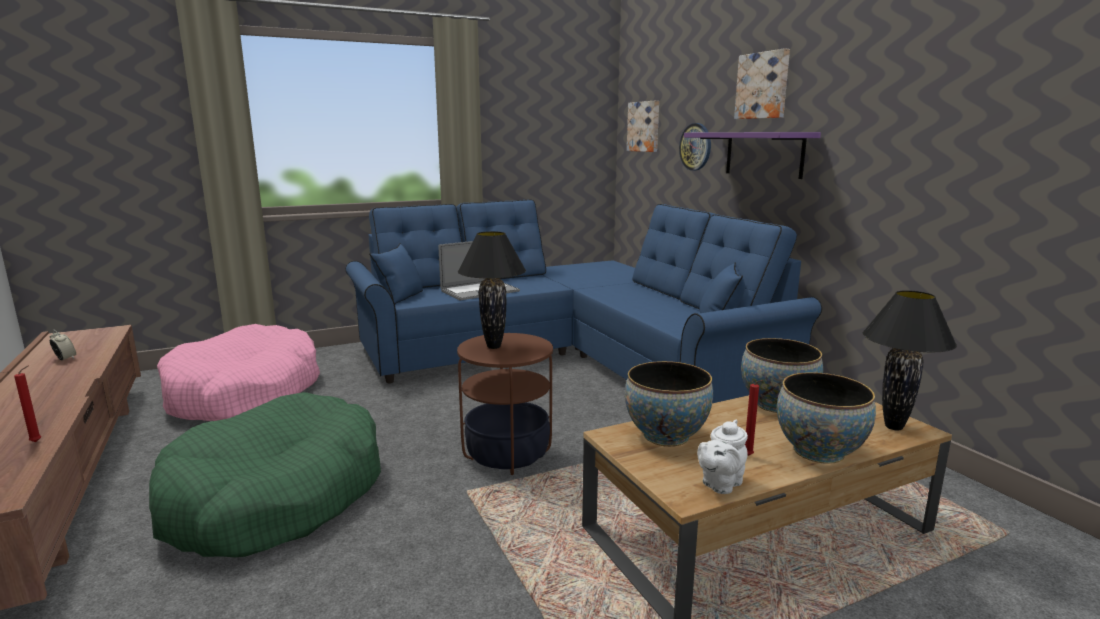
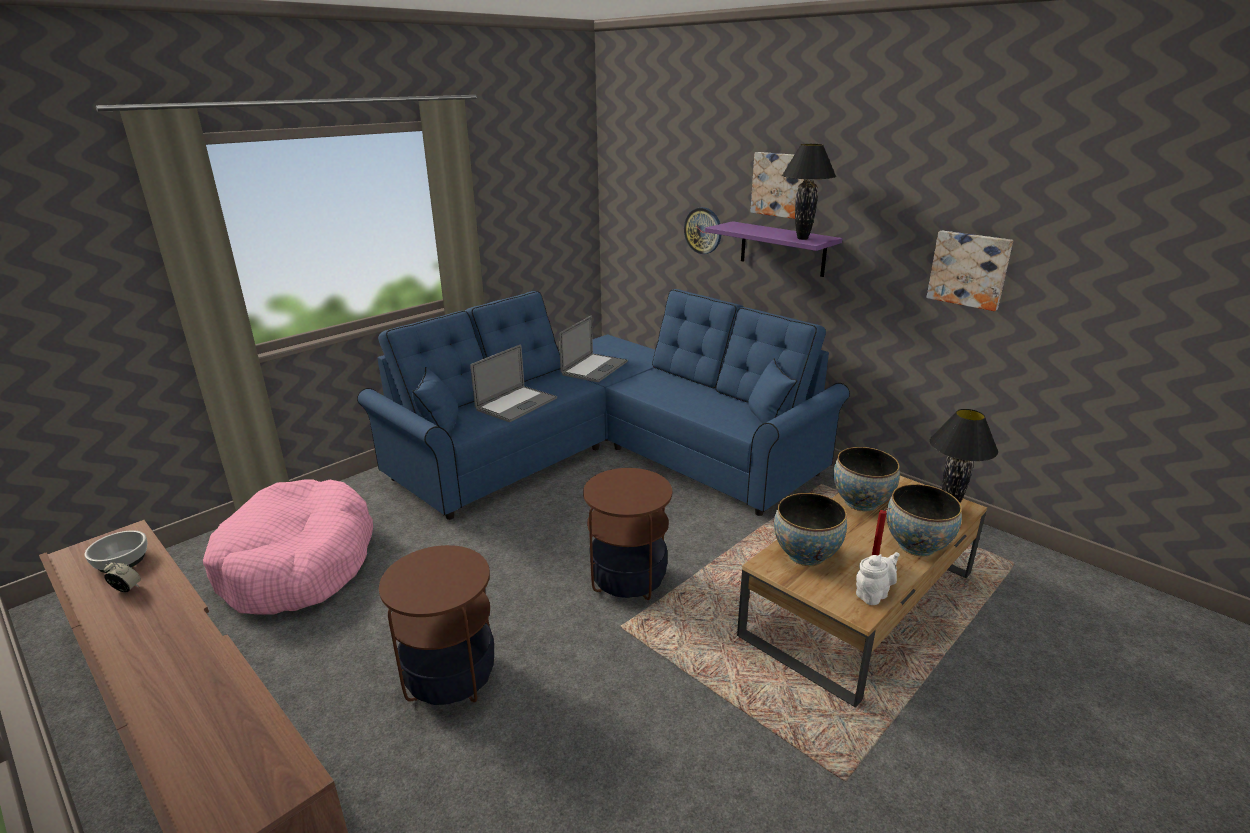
camera: 20 degrees left, 10 degrees up
(38, 441) = (247, 705): red candle -> none
(84, 343) = (121, 561): none -> bowl
(276, 497) = (450, 678): green dog bed -> brown side table
(493, 346) = (617, 491): black table lamp -> black table lamp (802, 238)
(576, 277) = (594, 368): none -> laptop
(644, 126) = (637, 200): picture -> picture (969, 269)
(720, 484) = (873, 594): white teapot -> white teapot turned 150 degrees counterclockwise

